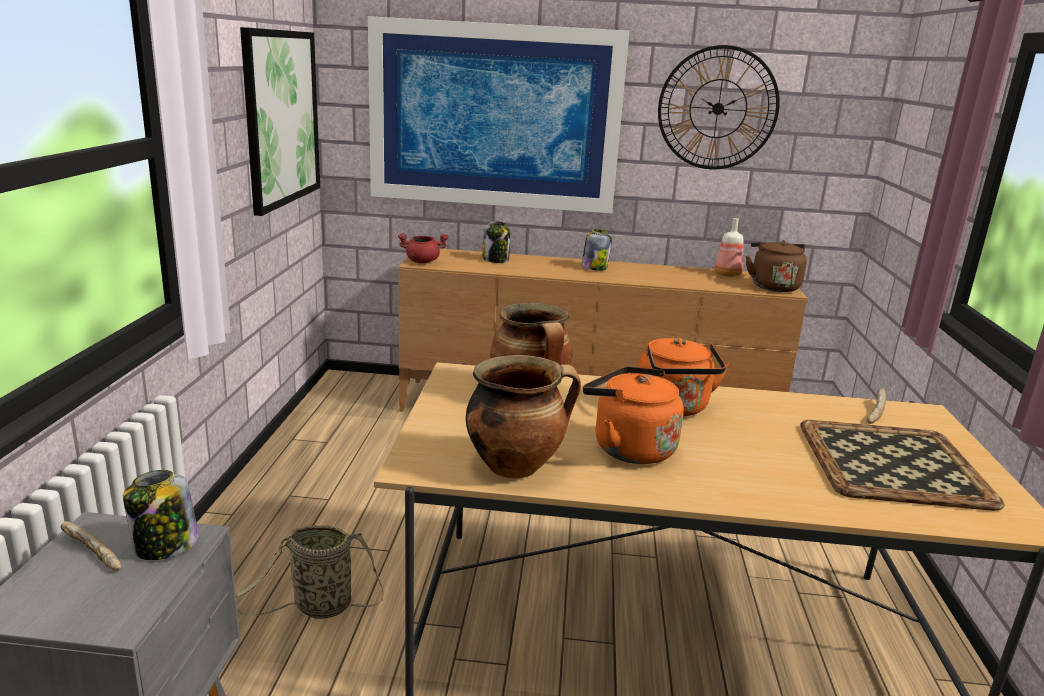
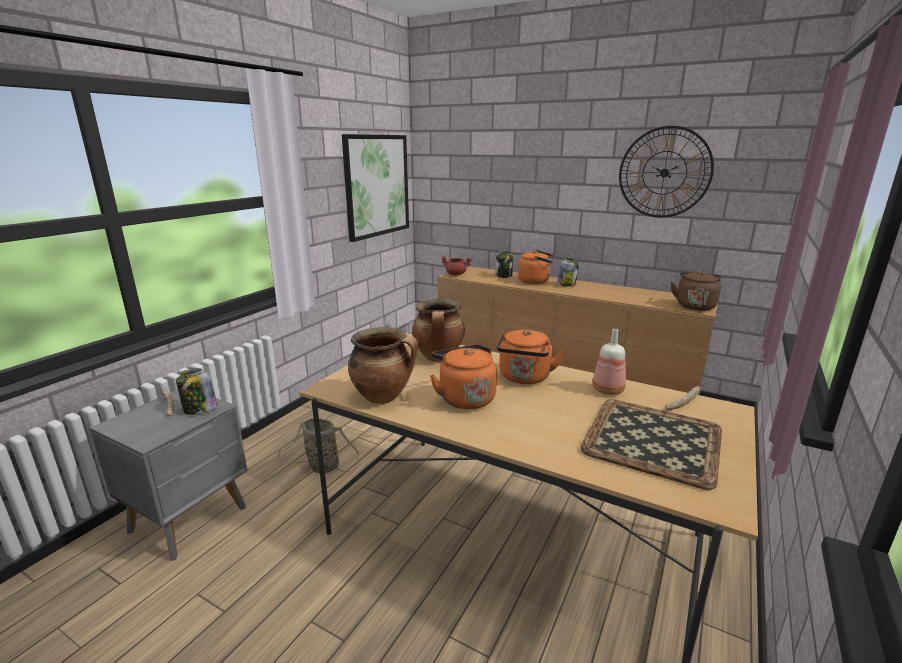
camera: 25 degrees right, 0 degrees up
(494, 117) = (510, 183): picture -> none
(549, 265) = (535, 281): none -> orange kettle
(728, 274) = (666, 295): bottle -> bottle (609, 390)

